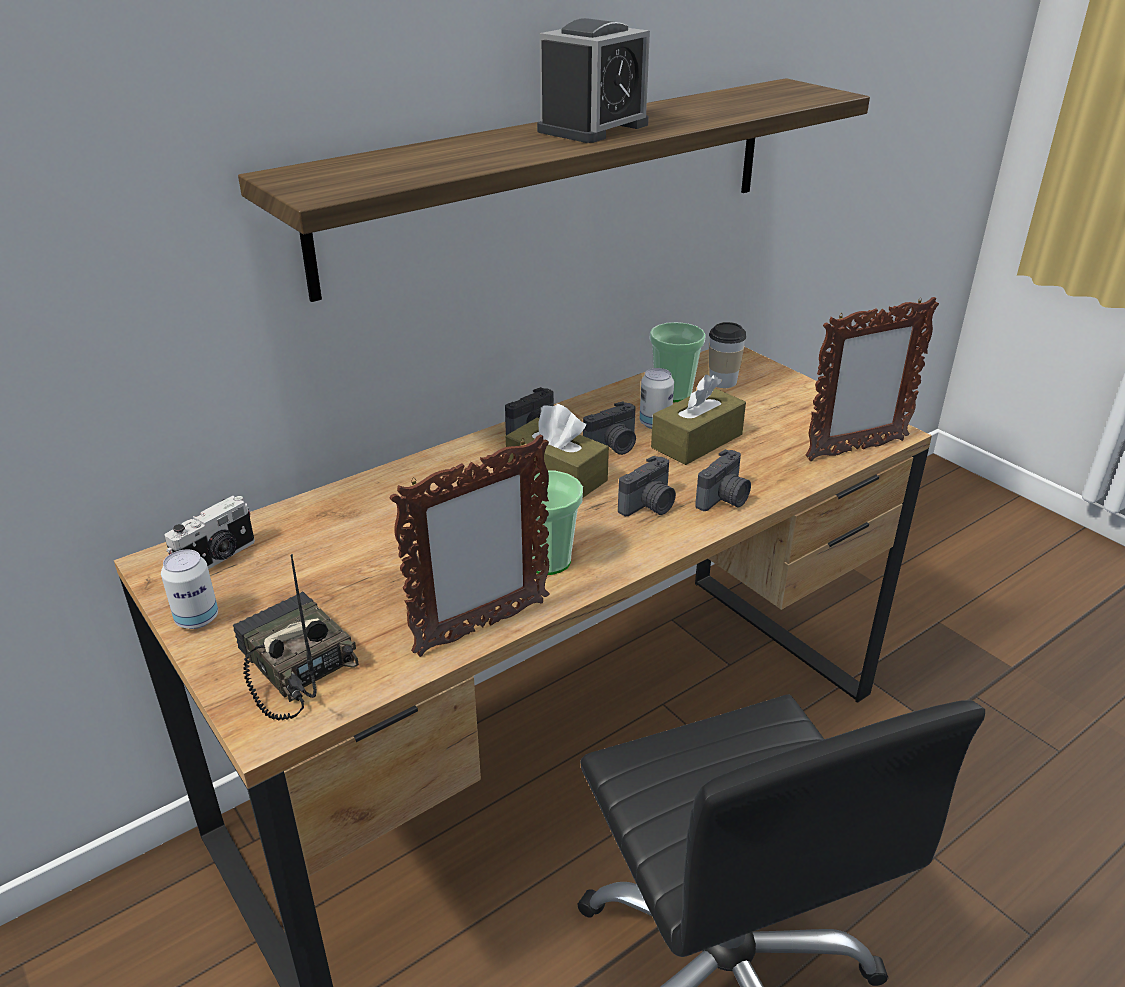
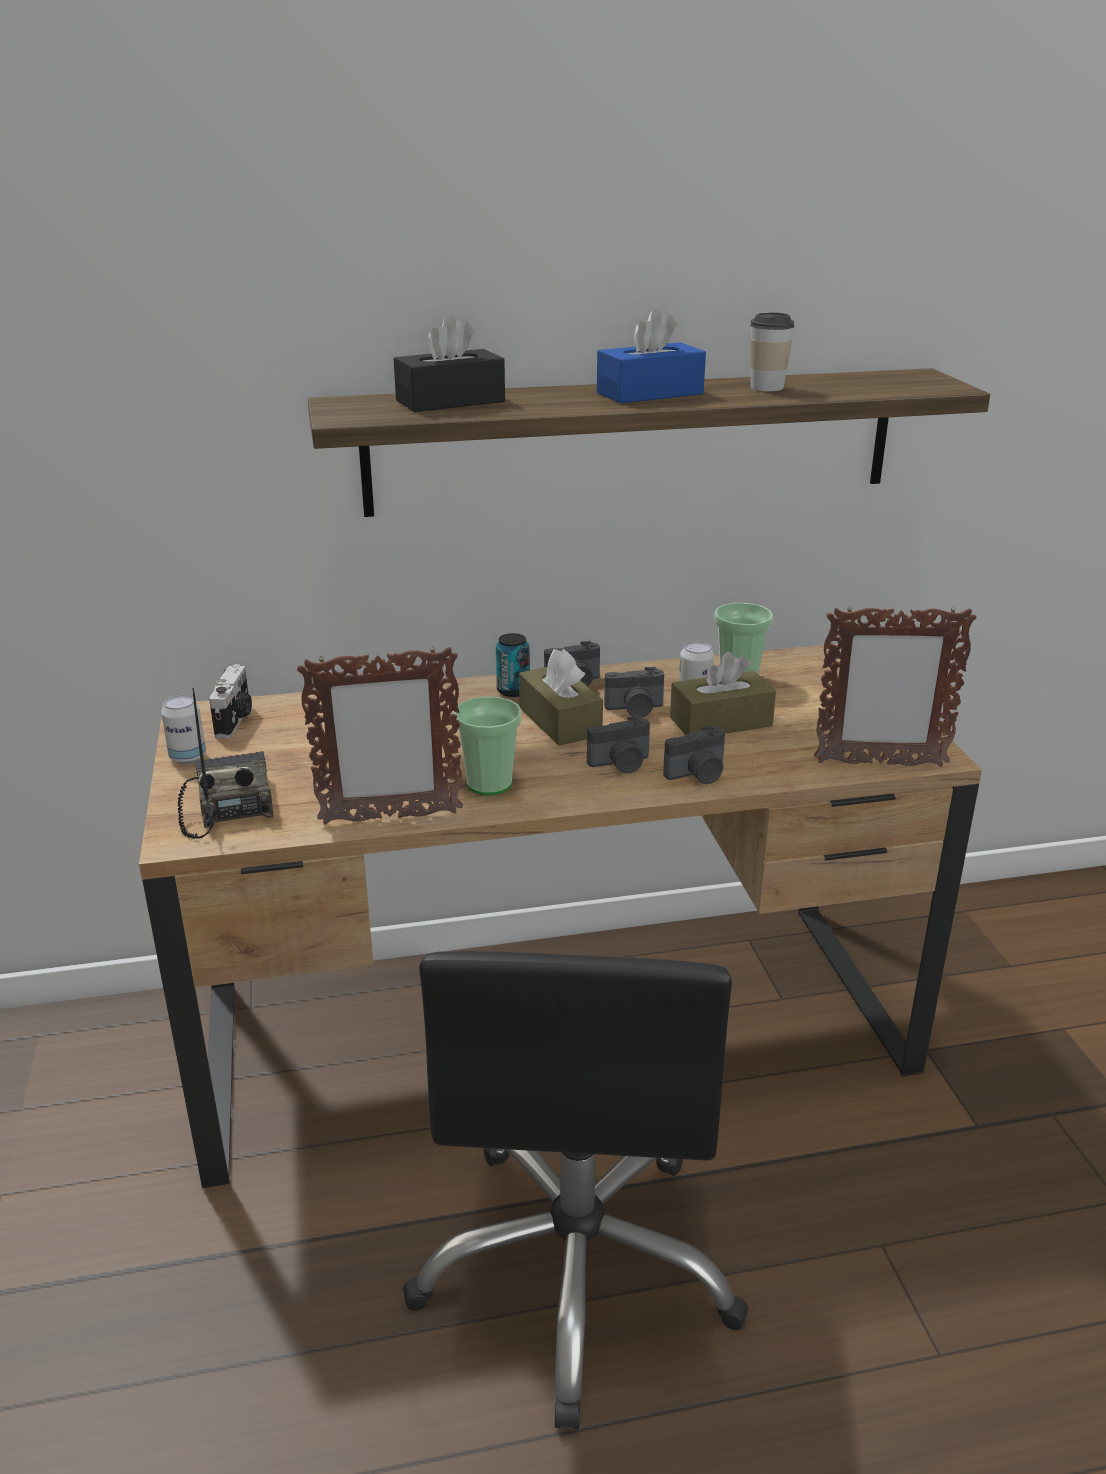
camera: 25 degrees right, 5 degrees down
(218, 559) = (235, 720): camera -> camera turned 60 degrees counterclockwise
(409, 159) = (450, 401): none -> black tissue box
(485, 453) = (513, 690): none -> can
(593, 128) = (650, 393): alarm clock -> blue tissue box
(723, 381) = (801, 677): cup -> cup (767, 387)

